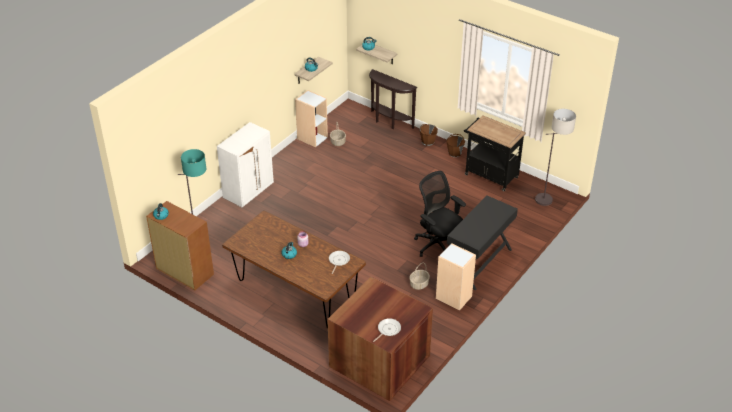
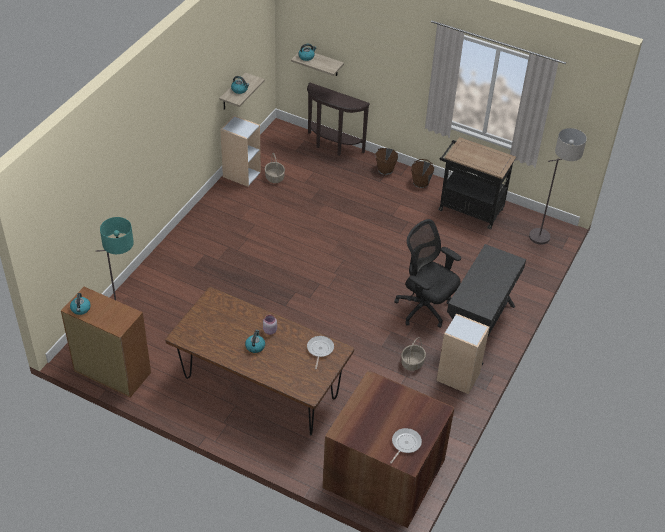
camera: 10 degrees left, 5 degrees up
(248, 189) = (174, 251): white cabinet -> none

